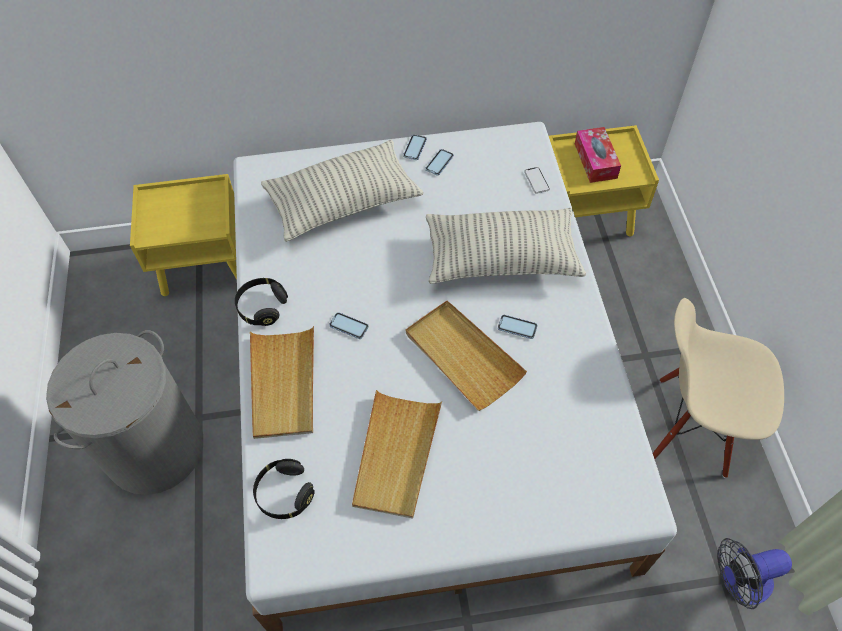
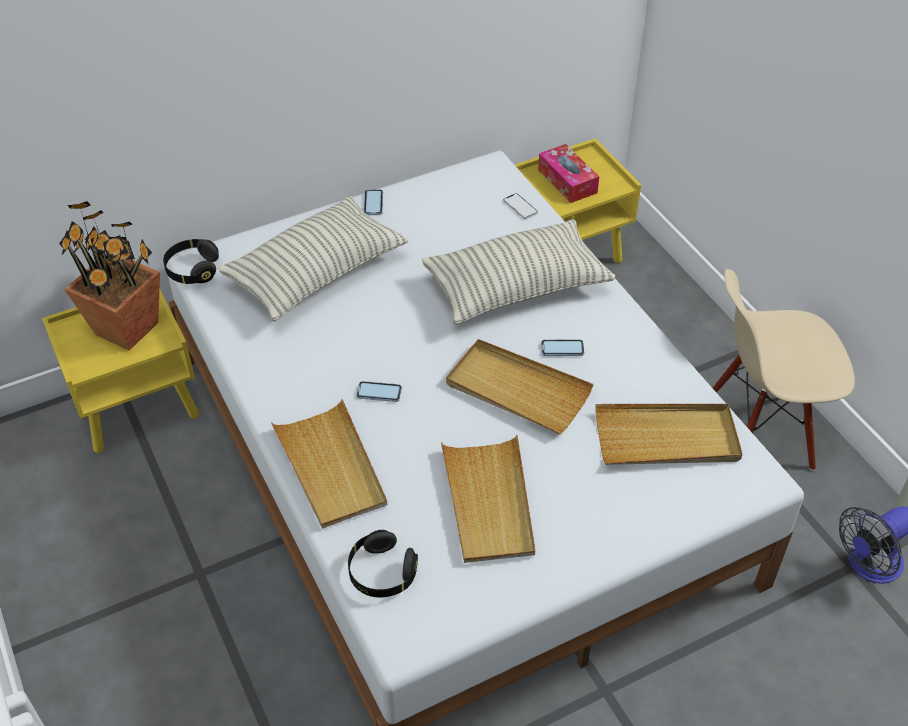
camera: 20 degrees left, 10 degrees down
(155, 449) = (158, 623): grey laundry basket -> none
(192, 210) = (128, 328): none -> potted plant
(262, 307) = (270, 398): black headphones -> black headphones (193, 270)
(439, 163) = (407, 212): phone -> none
(573, 441) = (667, 438): none -> beige tray

